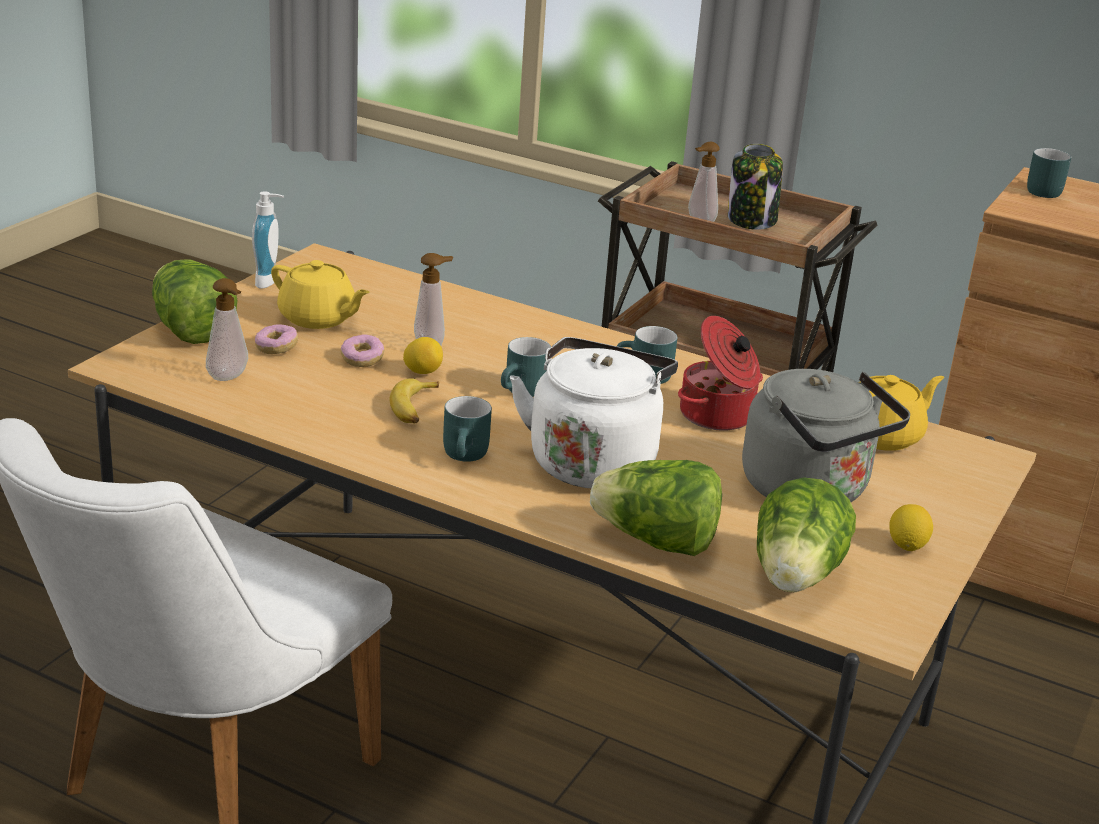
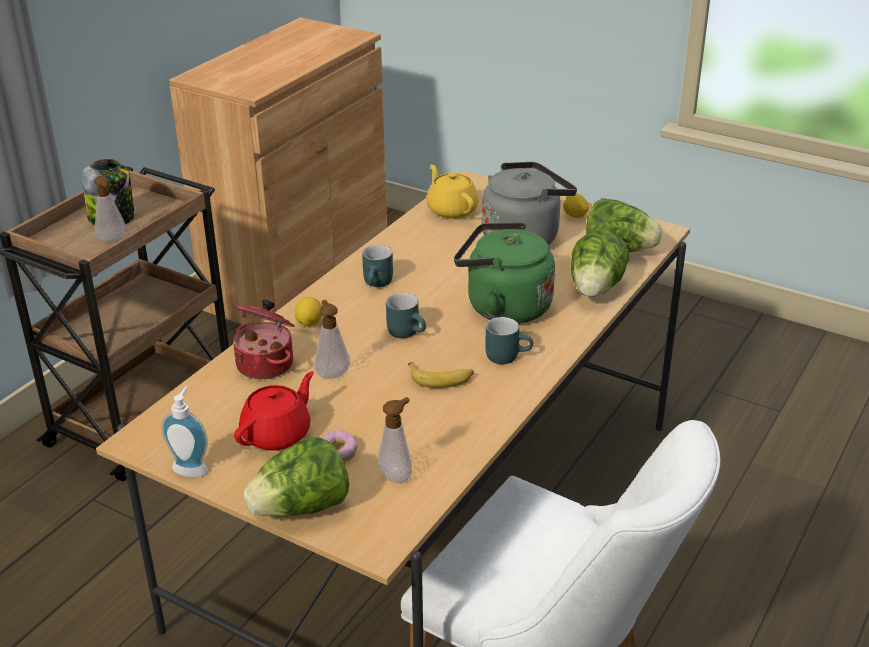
camera: 85 degrees left, 5 degrees up
(318, 319) = (278, 434): yellow teapot -> red teapot
(362, 359) = (358, 407): donut -> none
(422, 372) = (378, 376): lemon -> lemon (309, 323)
(593, 461) = (503, 307): white kettle -> green kettle
(718, 416) = (433, 260): cooking pot -> cooking pot (266, 364)
(1039, 190) = (217, 80): turquoise mug -> none

